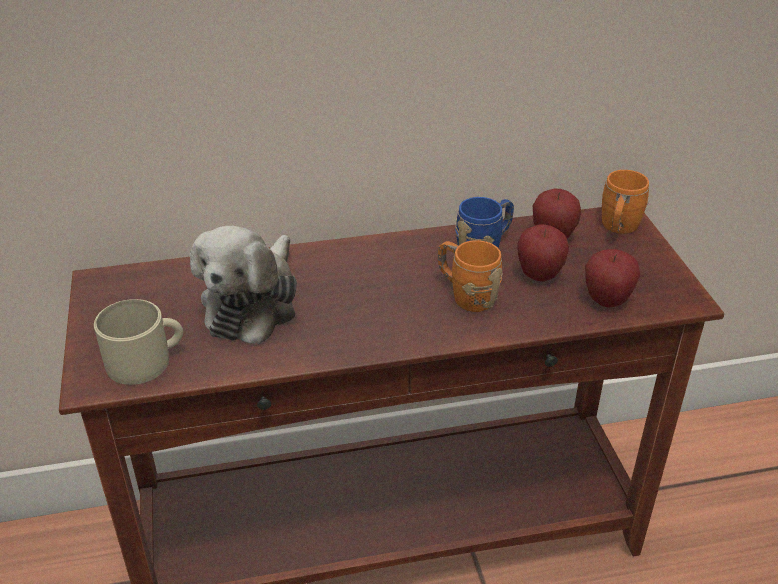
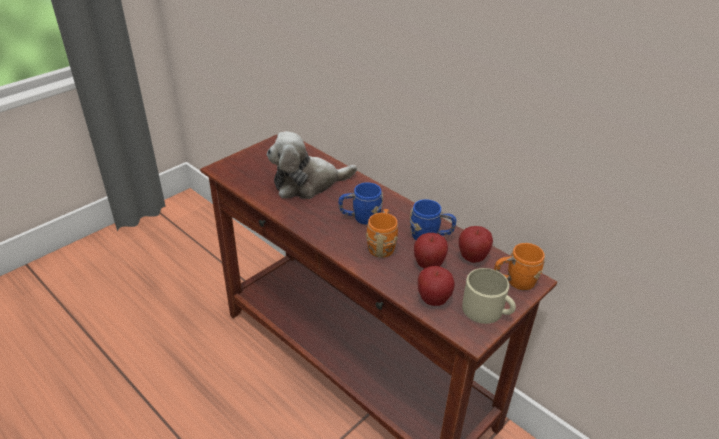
camera: 55 degrees right, 0 degrees up
(146, 360) = (244, 174): beige mug -> beige mug (487, 311)
(389, 289) = (360, 218): none -> blue mug

